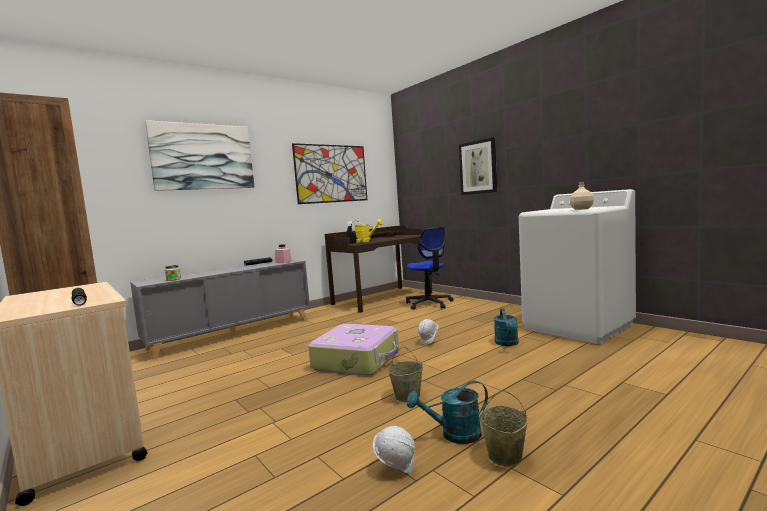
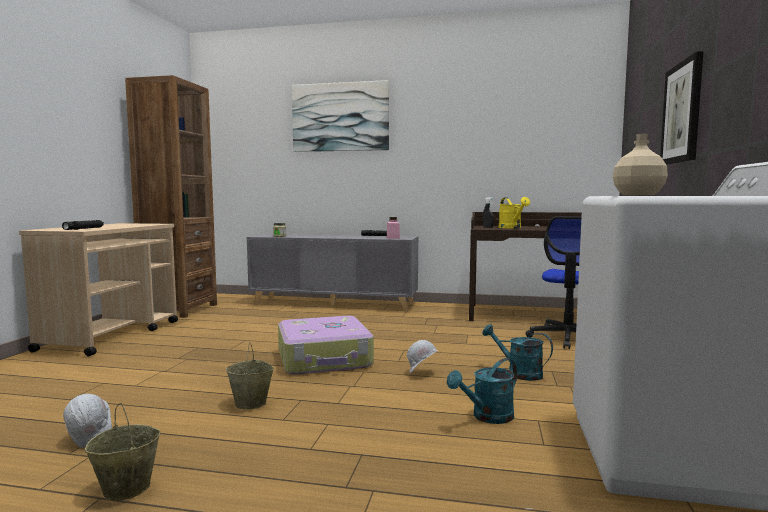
camera: 50 degrees right, 0 degrees up
(332, 173) = (498, 132): picture -> none
(454, 435) = (168, 449): turquoise watering can -> turquoise watering can (518, 373)

